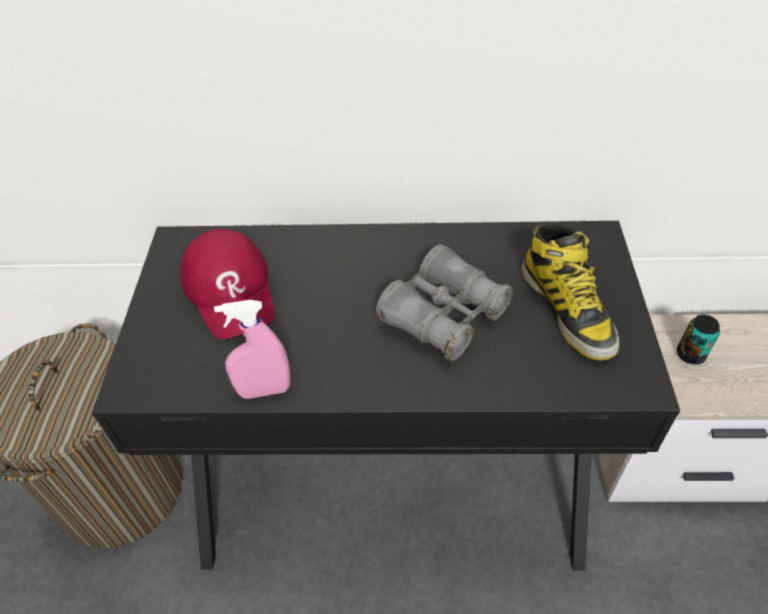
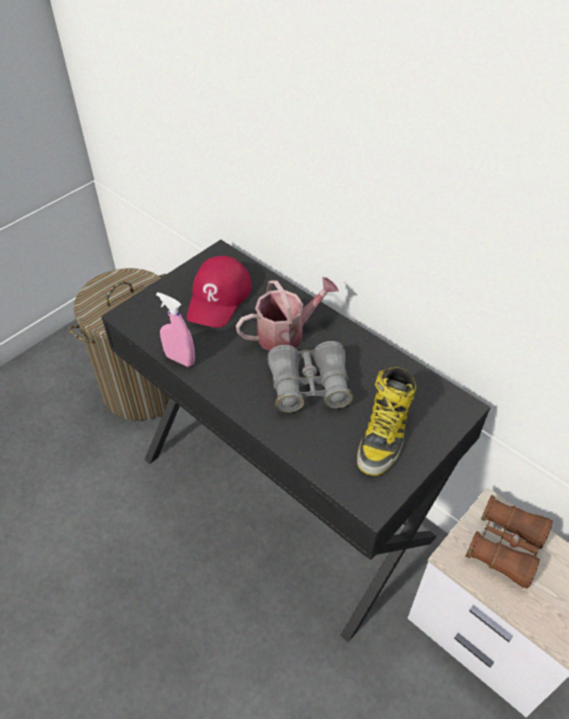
camera: 40 degrees right, 0 degrees up
(355, 278) = (286, 333): none -> watering can
(690, 354) = (505, 546): can -> brown binoculars

